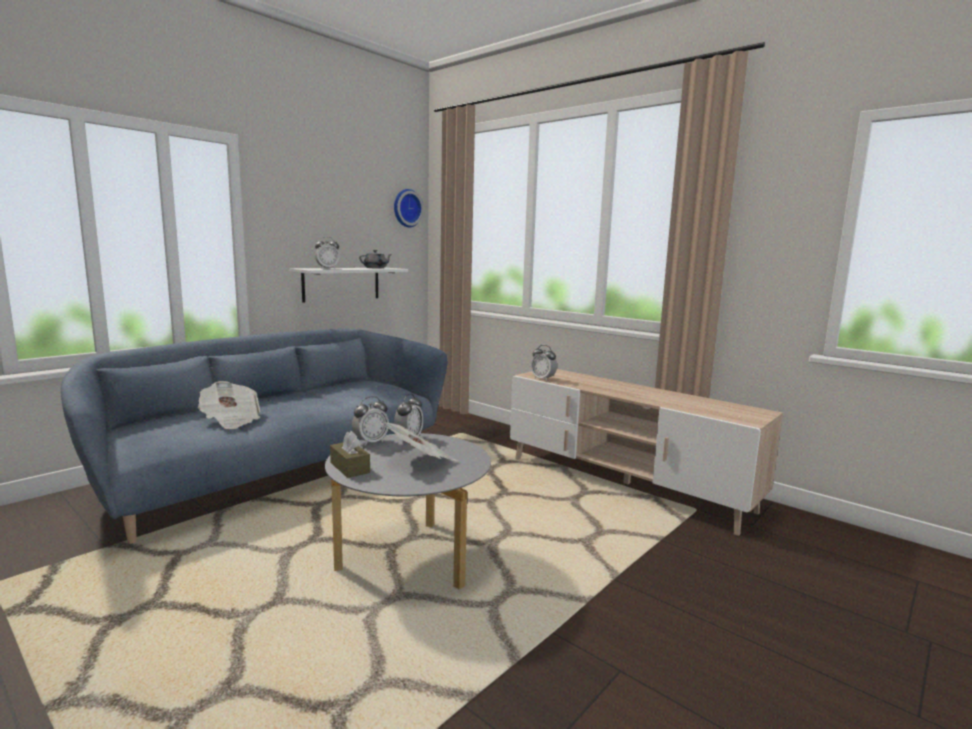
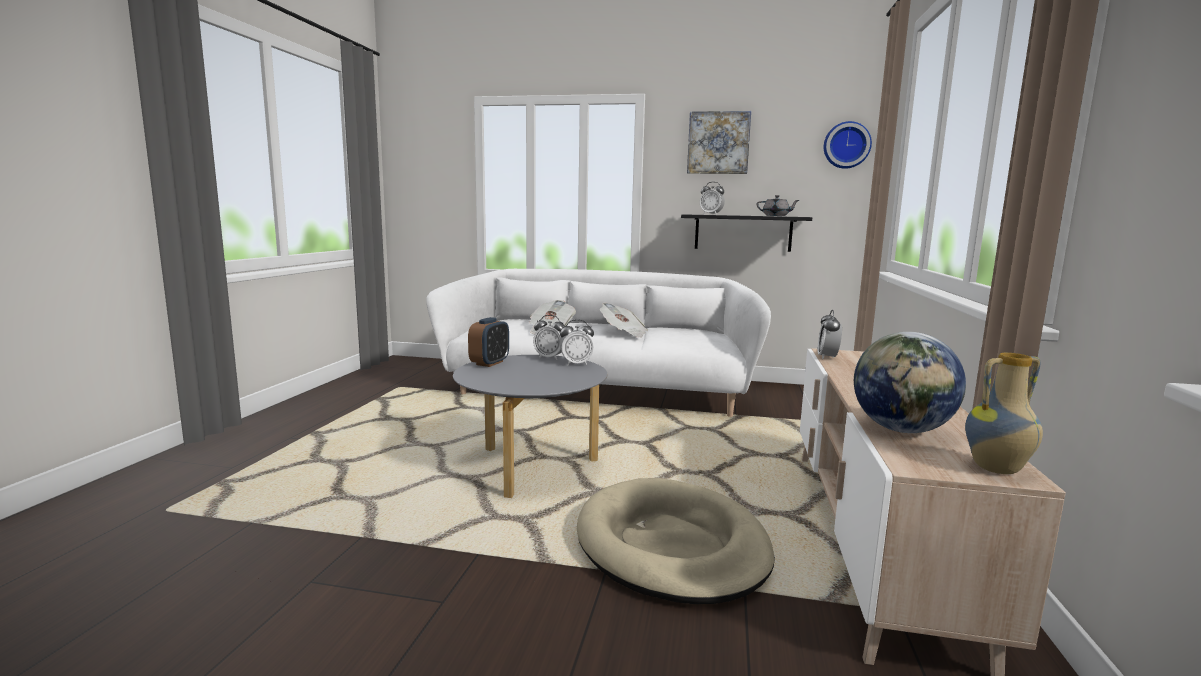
camera: 60 degrees right, 0 degrees up
(277, 473) = (599, 392): blue sofa -> white sofa
(314, 197) = (718, 143): none -> picture
(341, 284) = (743, 233): white shelf -> black shelf
(350, 468) = (489, 363): brown tissue box -> alarm clock
(419, 461) = (530, 374): newspaper -> newspaper (624, 333)
(595, 543) = (671, 546): none -> beige dog bed
(696, 408) = (902, 430): none -> globe
(756, 412) = (997, 469): none -> vase

